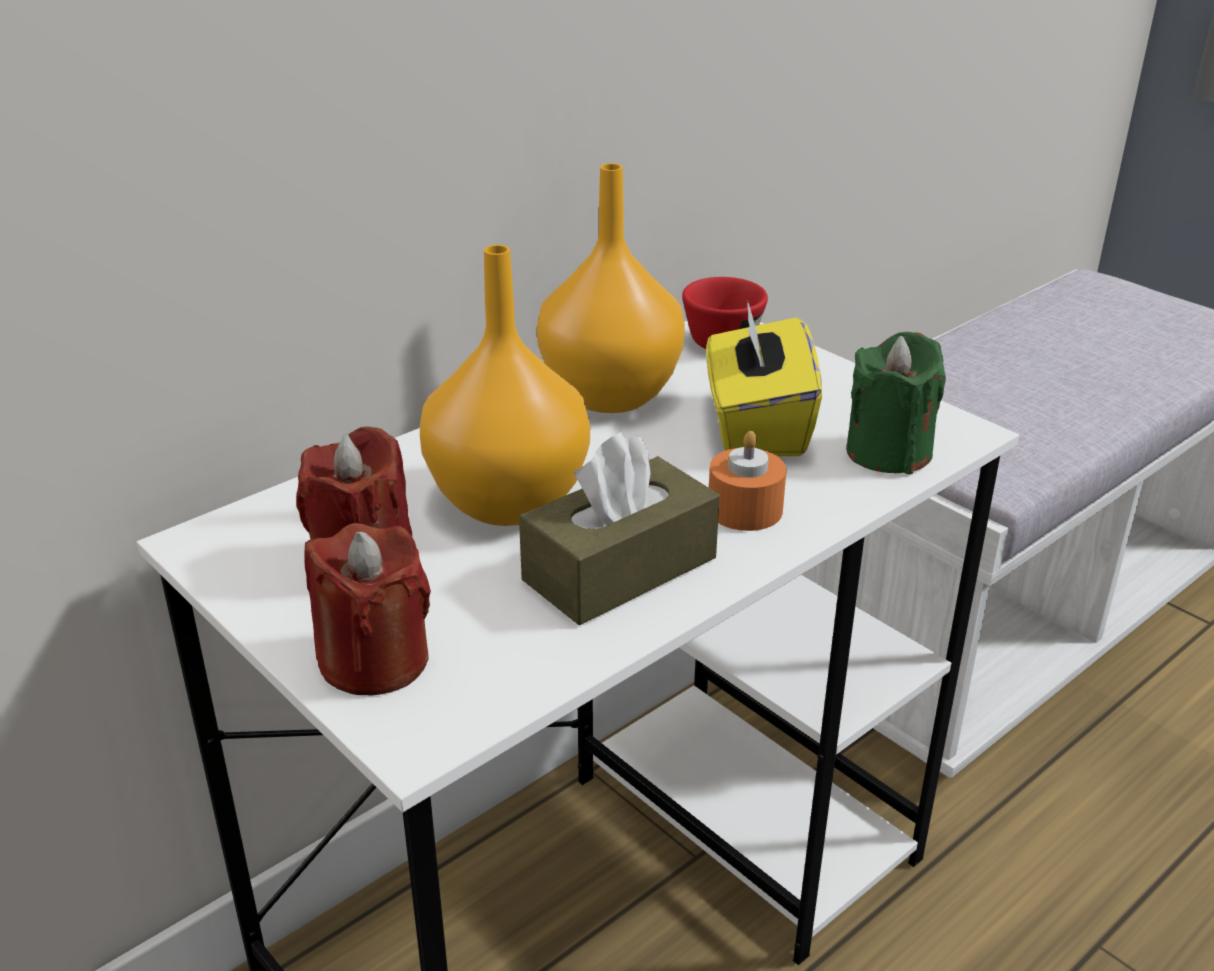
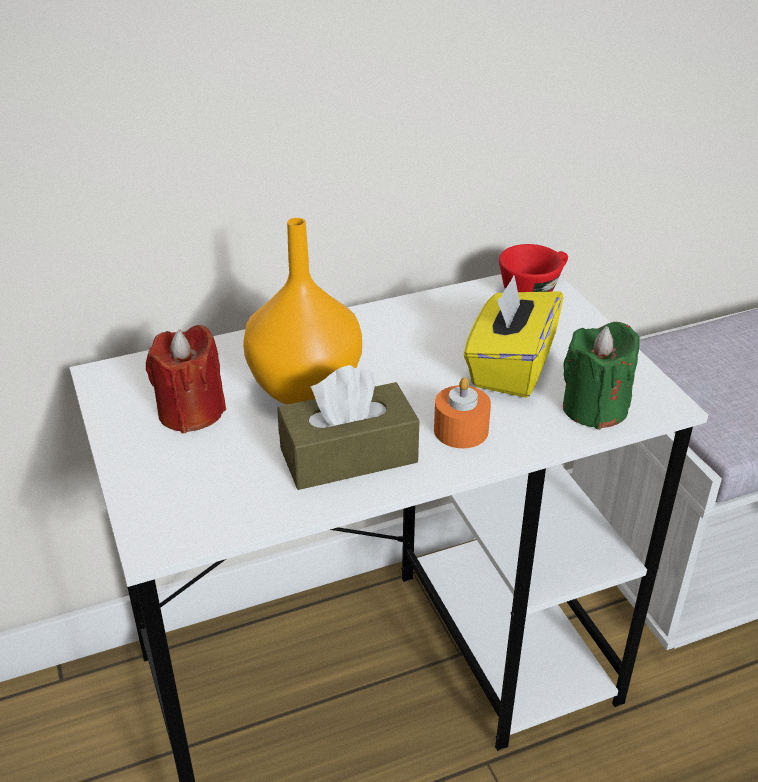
camera: 20 degrees right, 5 degrees up
(374, 660) = (160, 482): red candle -> none
(608, 396) = (419, 322): orange vase -> none

